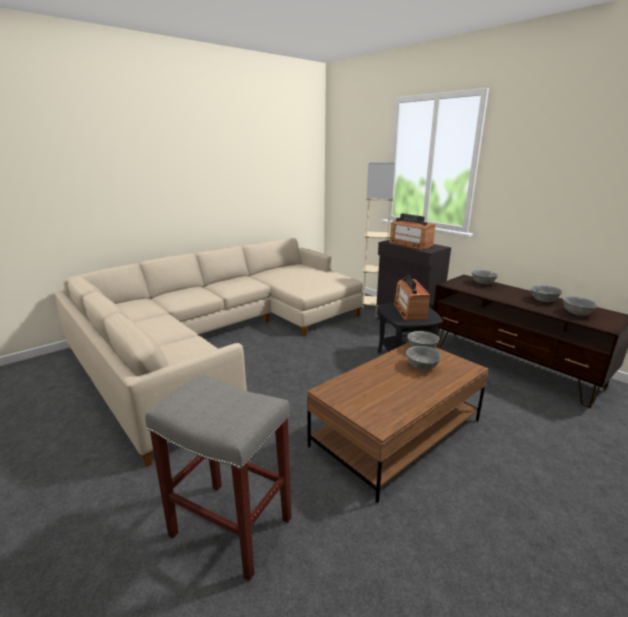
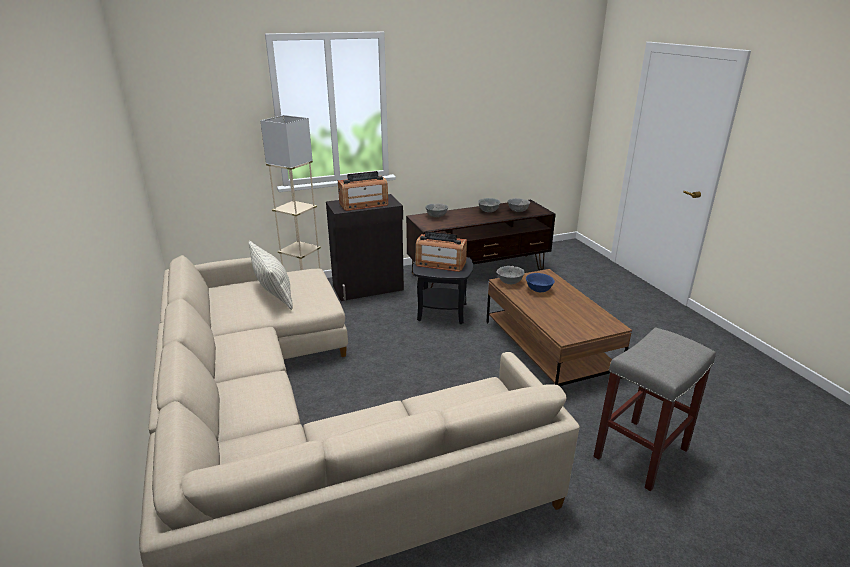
camera: 70 degrees left, 5 degrees up
(304, 275) = (273, 293): none -> pillow
(422, 367) = (539, 290): grey bowl -> blue bowl

